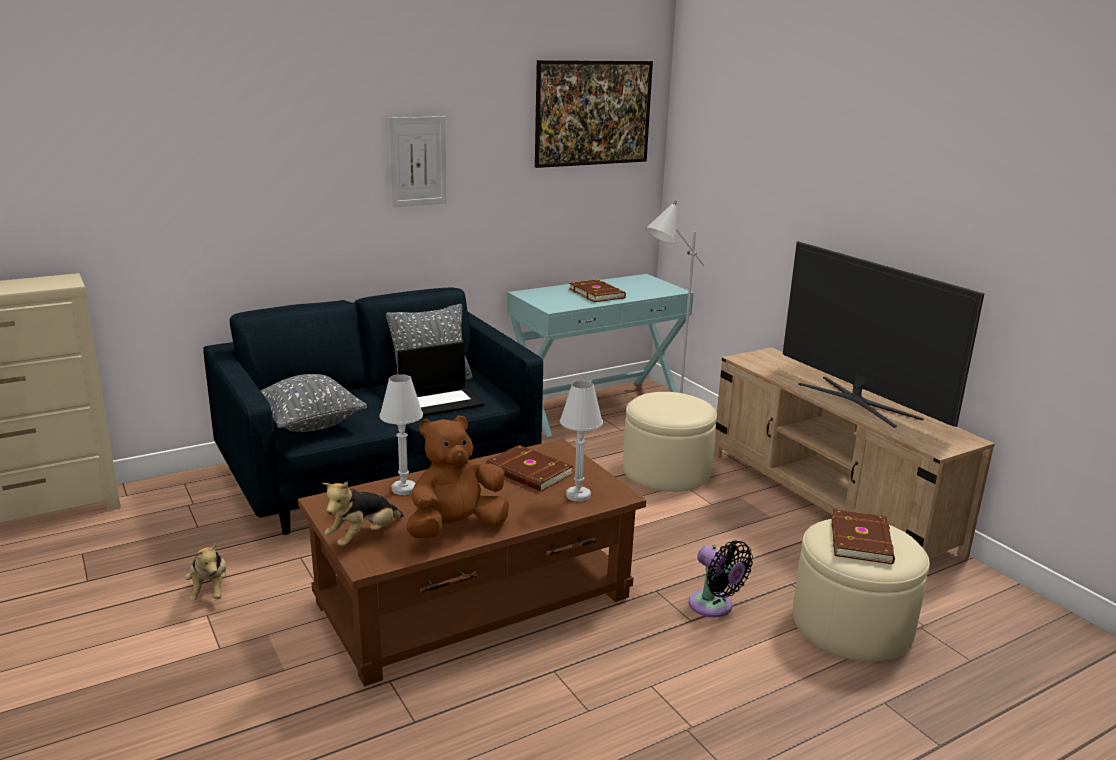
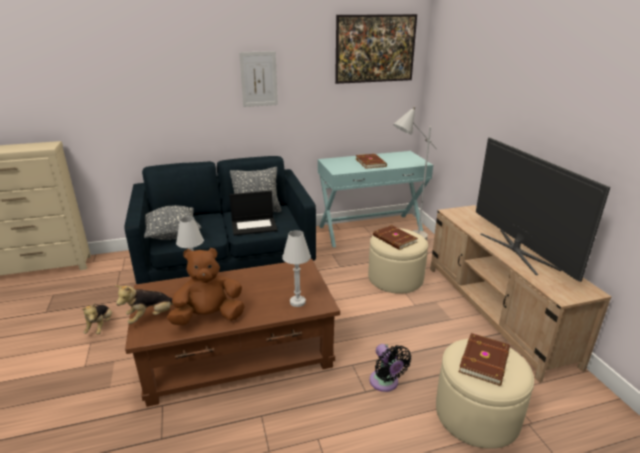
camera: 15 degrees right, 5 degrees up
(528, 472) = (276, 281): brown book -> brown book (394, 239)

